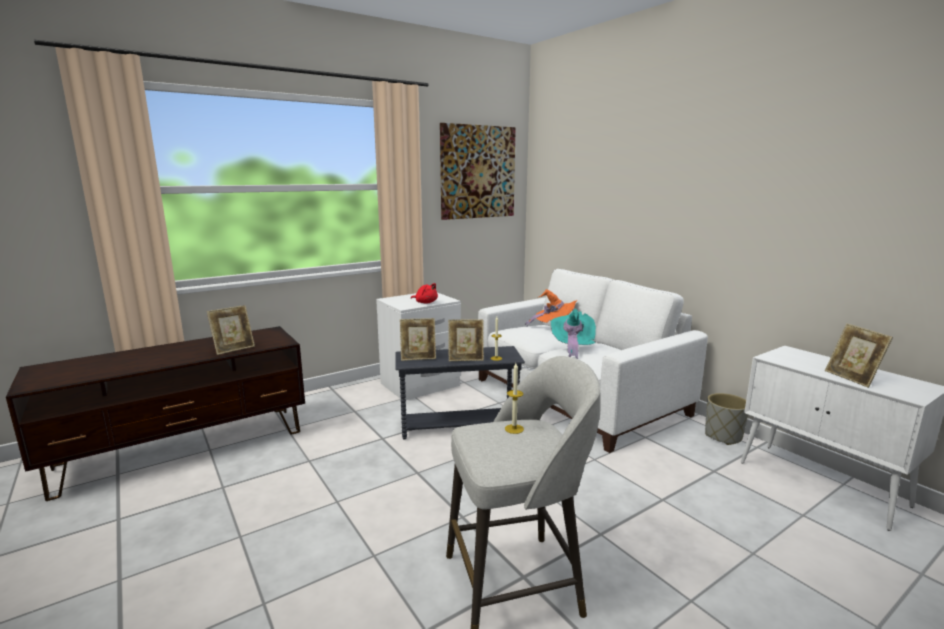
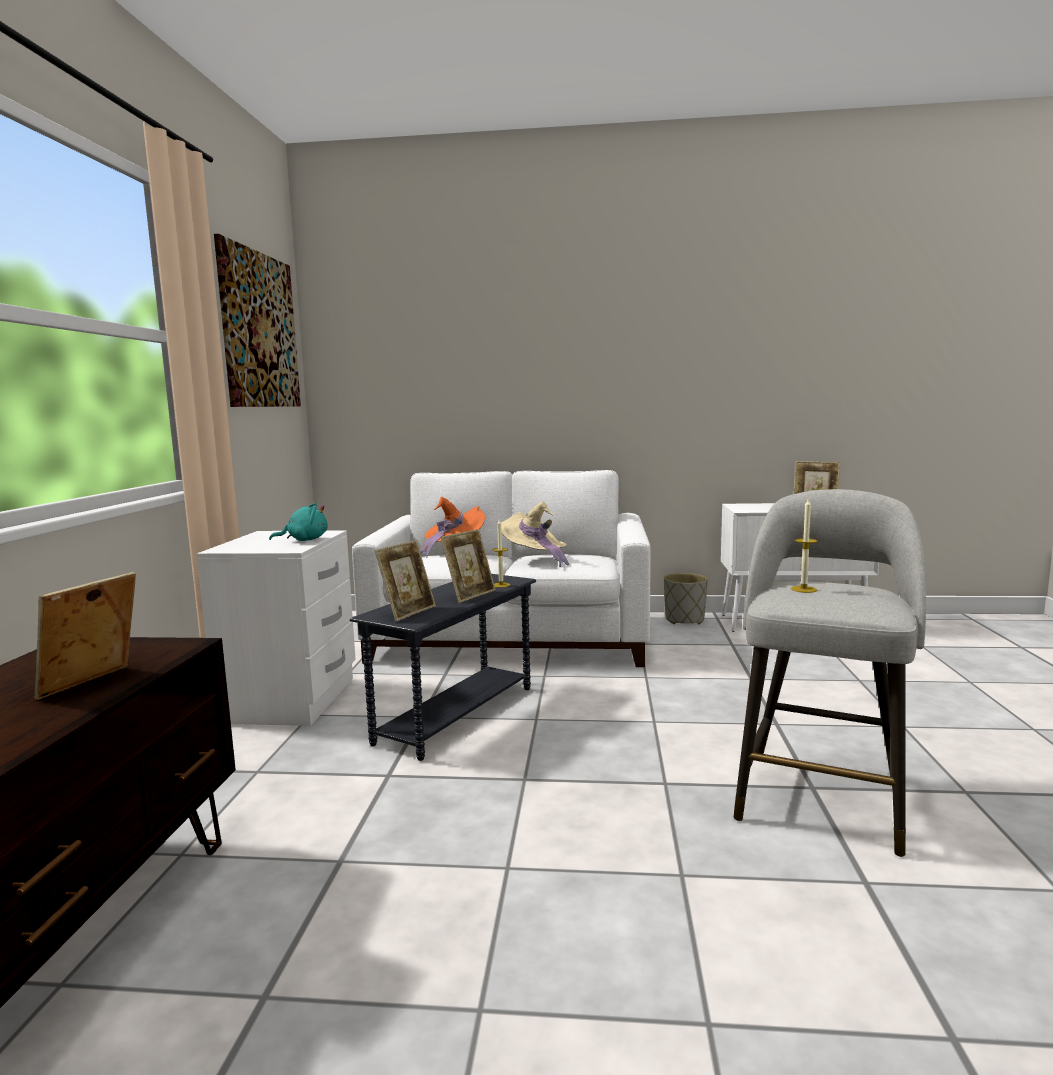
camera: 50 degrees left, 5 degrees down
(234, 349) = (93, 685): picture frame -> picture frame turned 150 degrees counterclockwise
(425, 302) = (304, 540): red plush toy -> turquoise plush toy
(572, 347) = (534, 559): turquoise hat -> beige hat

